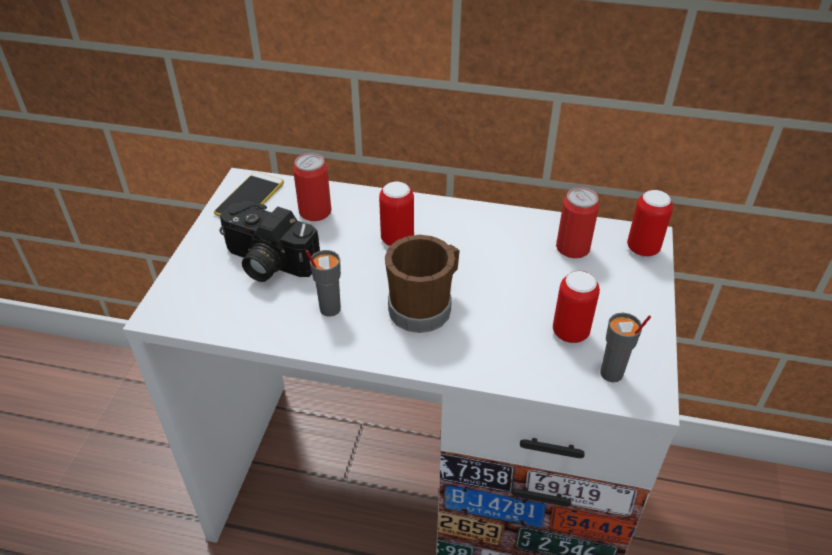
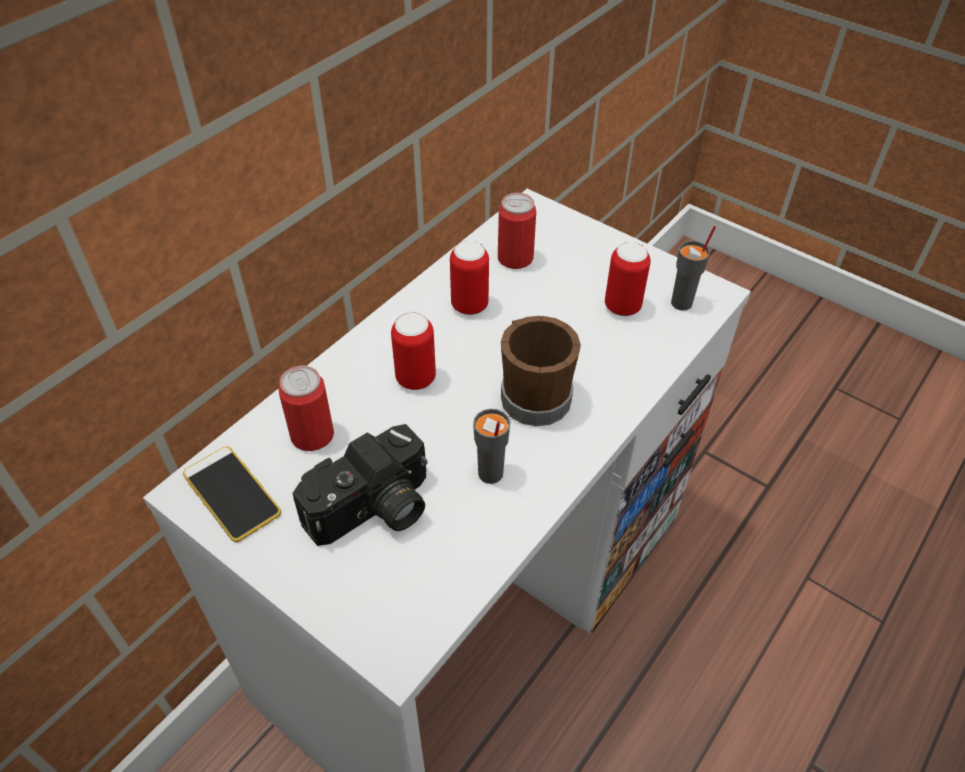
camera: 65 degrees left, 5 degrees up
(642, 249) = (544, 217): can -> can (469, 305)

